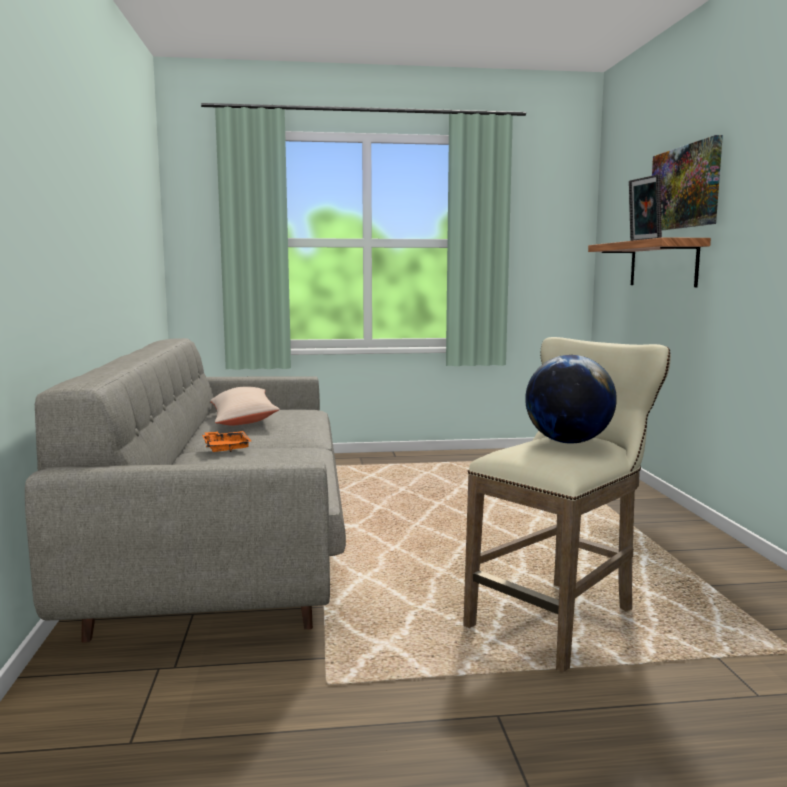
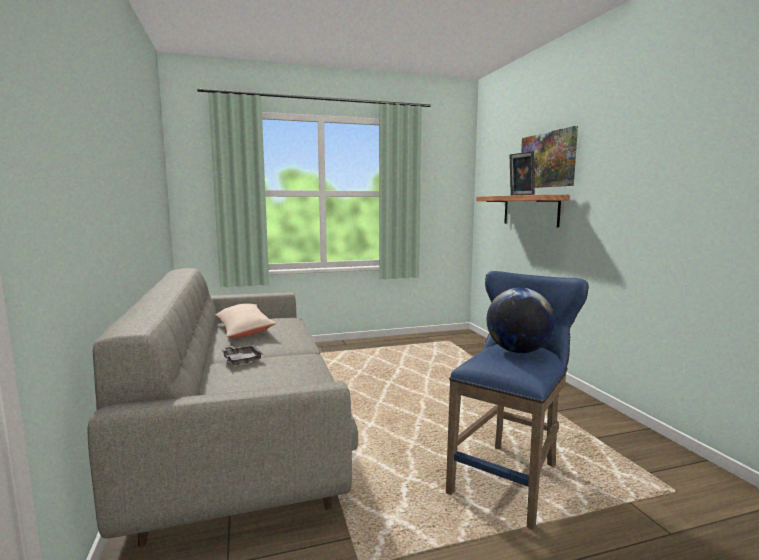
camera: 10 degrees left, 0 degrees up
(226, 448) = (241, 360): orange tray -> grey tray
(561, 617) = (511, 477): beige stool -> blue stool

